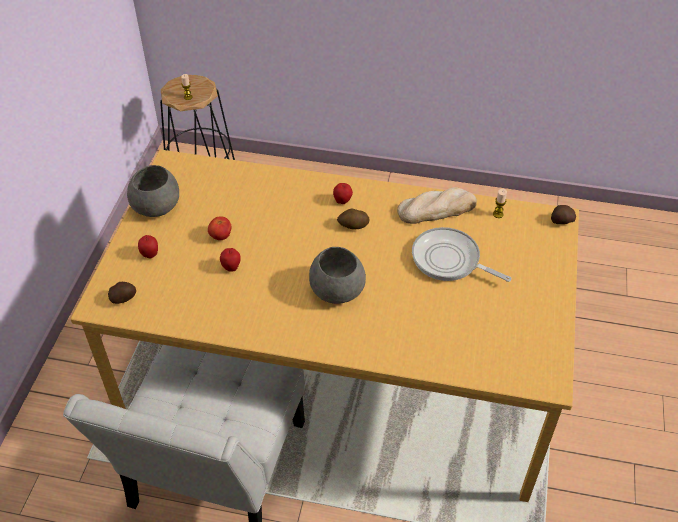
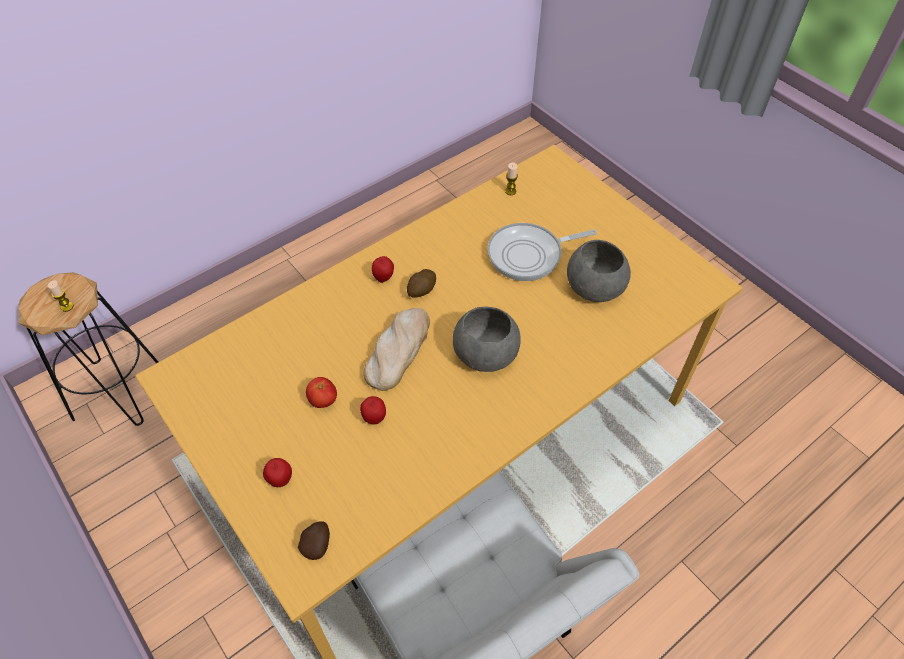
camera: 50 degrees left, 5 degrees up
(156, 205) = (215, 429): grey bowl -> grey bowl (593, 286)
(436, 209) = (463, 223): bread -> bread (398, 350)
(561, 221) = (557, 162): potato -> none

